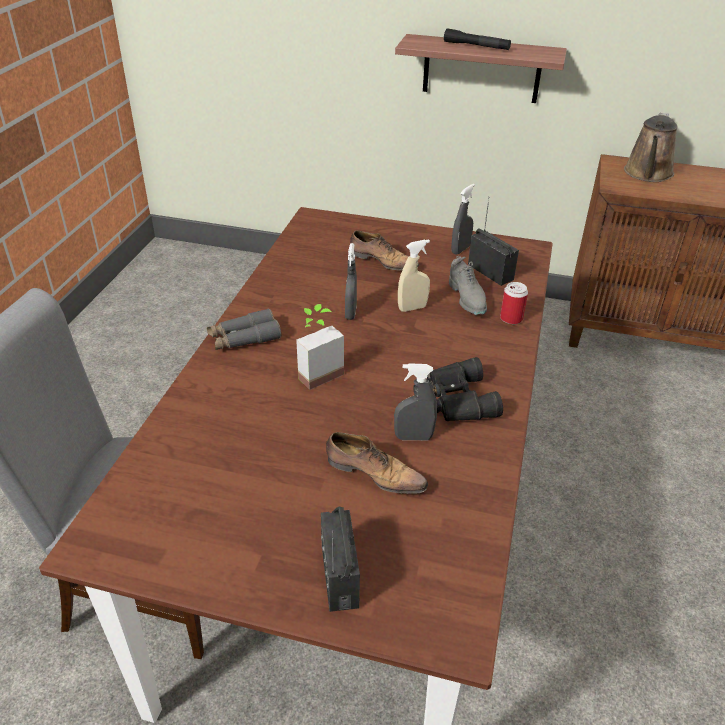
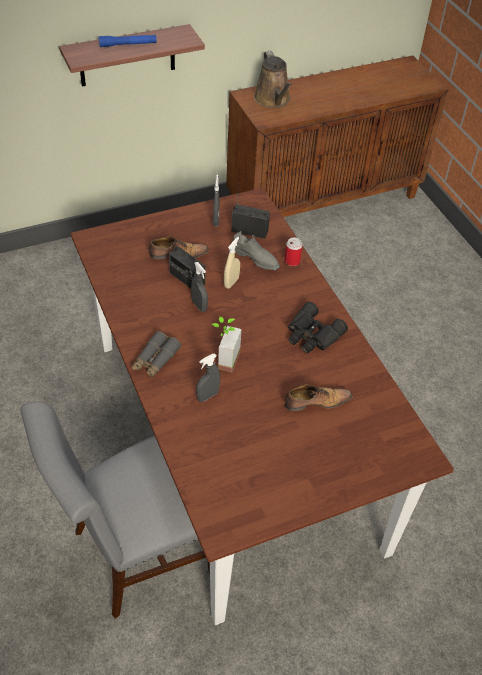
camera: 40 degrees left, 10 degrees up
(339, 576) = (353, 464): radio -> radio (187, 279)
(413, 437) = (314, 369): grey spray bottle -> grey spray bottle (207, 396)
(476, 46) = (128, 45): black flashlight -> blue flashlight

